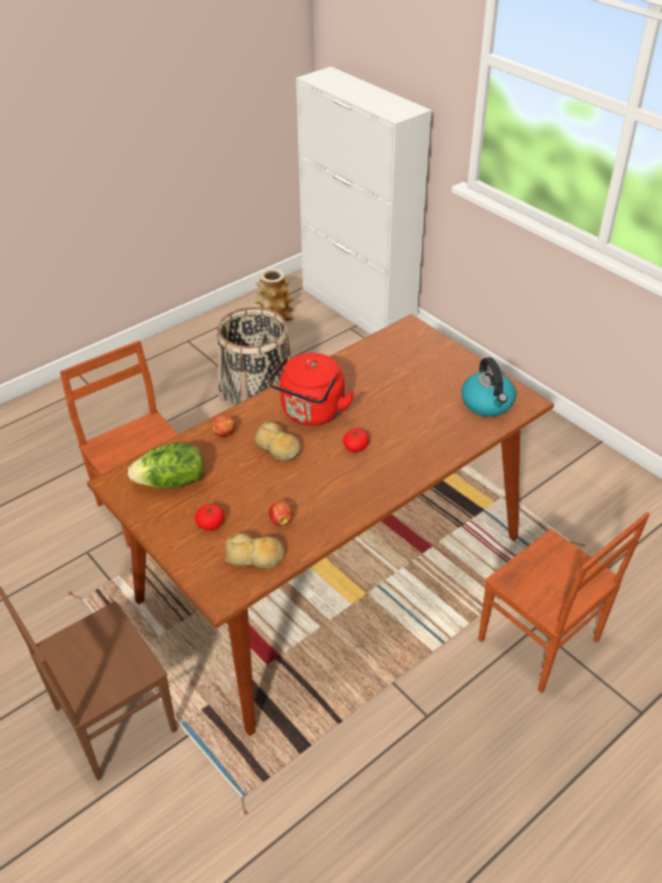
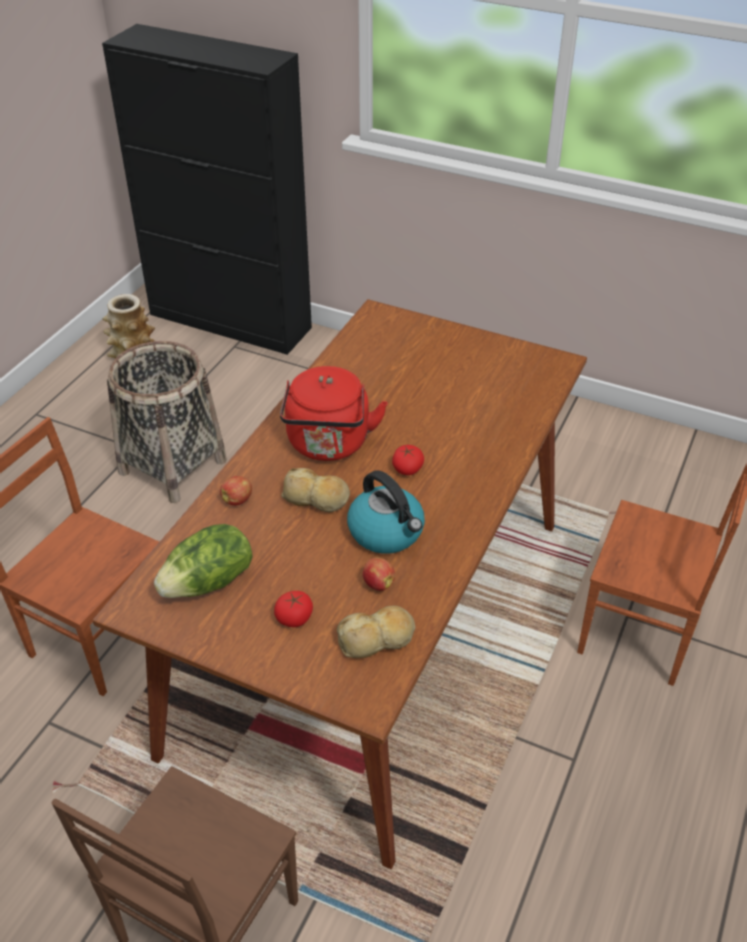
camera: 25 degrees left, 0 degrees up
(358, 308) = (231, 321): white cabinet -> black cabinet
(488, 403) = (519, 376): kettle -> kettle (387, 532)

